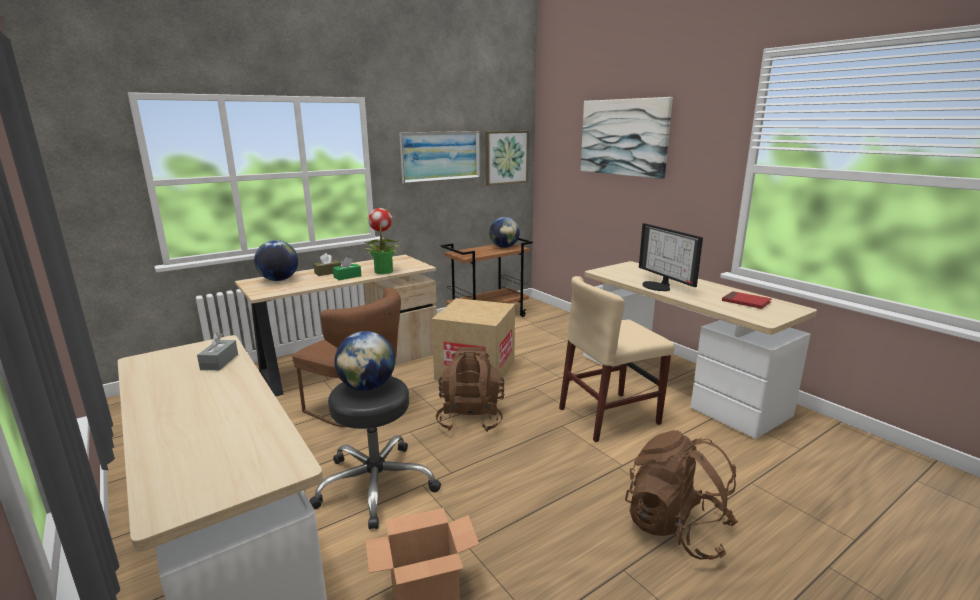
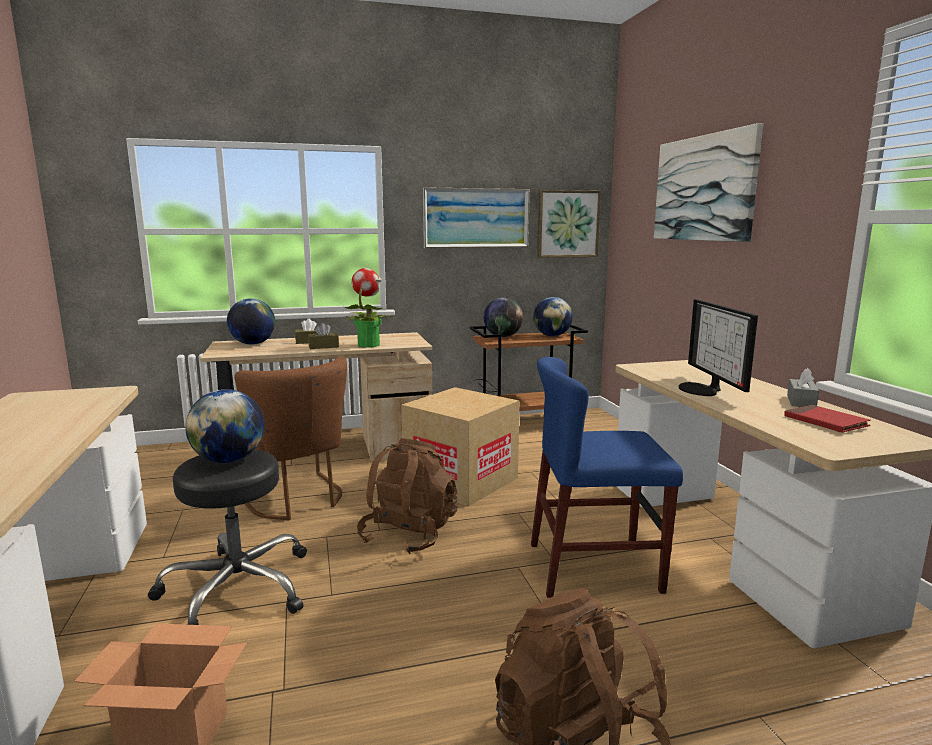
camera: 20 degrees right, 5 degrees down
(219, 362) = (84, 406): grey tissue box -> grey tissue box (801, 401)
(347, 277) = (323, 346): green tissue box -> brown tissue box
(468, 251) = (502, 336): none -> globe
(609, 416) = (594, 567): beige chair -> blue chair

